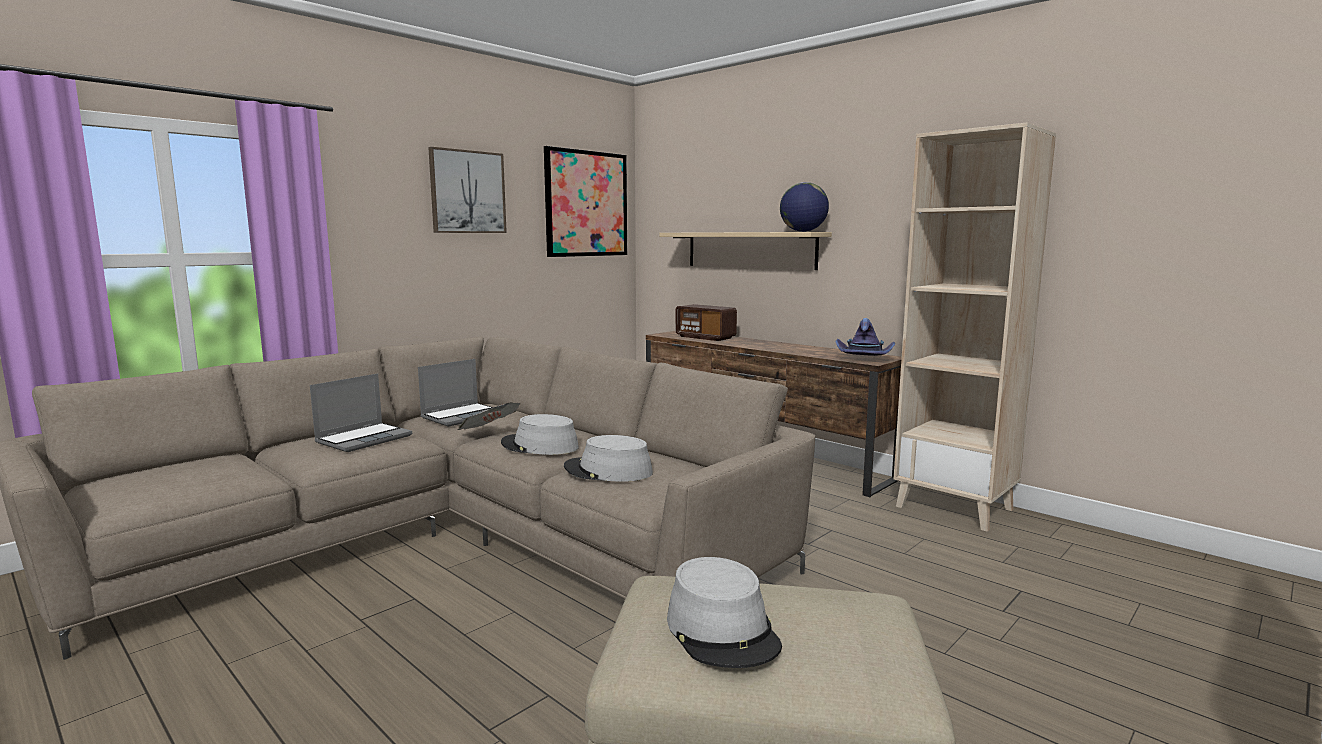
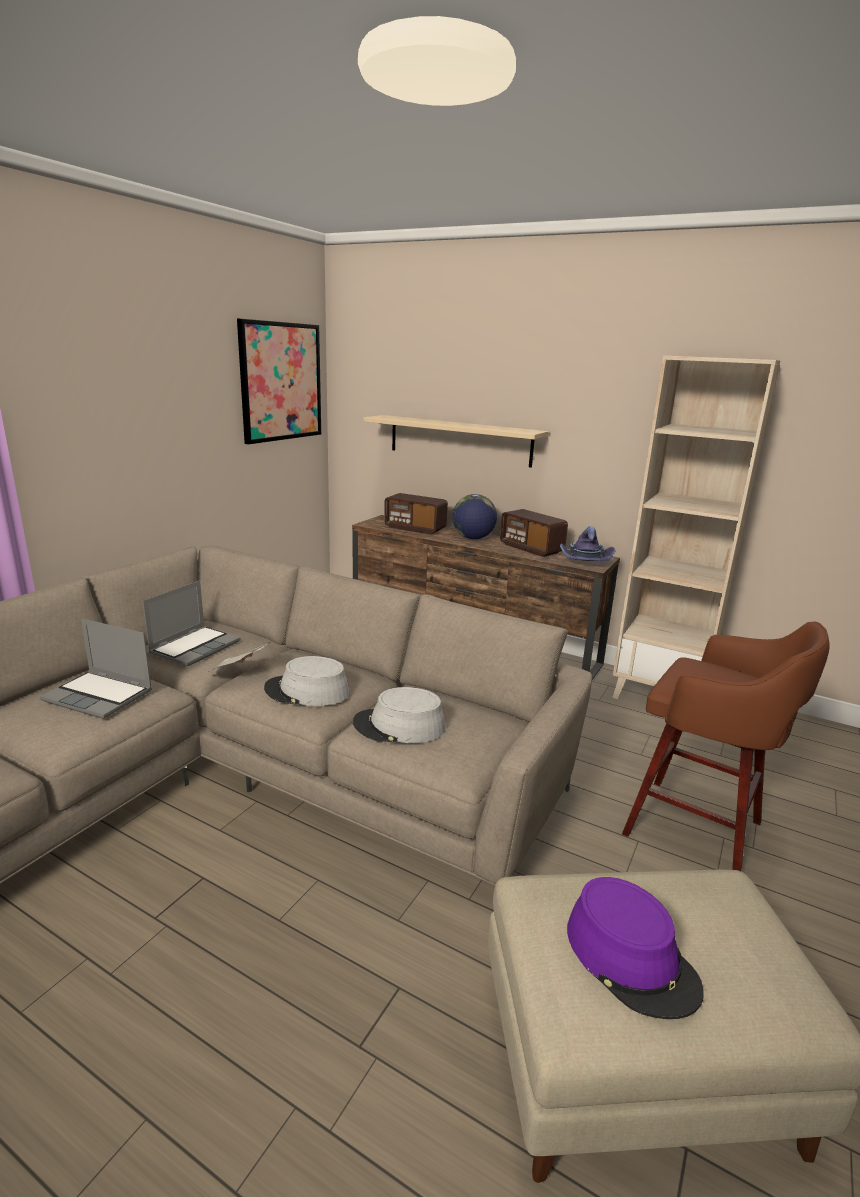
camera: 15 degrees left, 10 degrees up
(364, 439) = (100, 696): laptop -> laptop turned 90 degrees clockwise
(467, 192) = (159, 377): picture -> none
(722, 630) = (631, 958): grey hat -> purple hat
(803, 231) = (522, 430): globe -> globe (473, 538)
(814, 350) = (531, 548): none -> radio
(938, 619) = (698, 830): none -> brown stool

